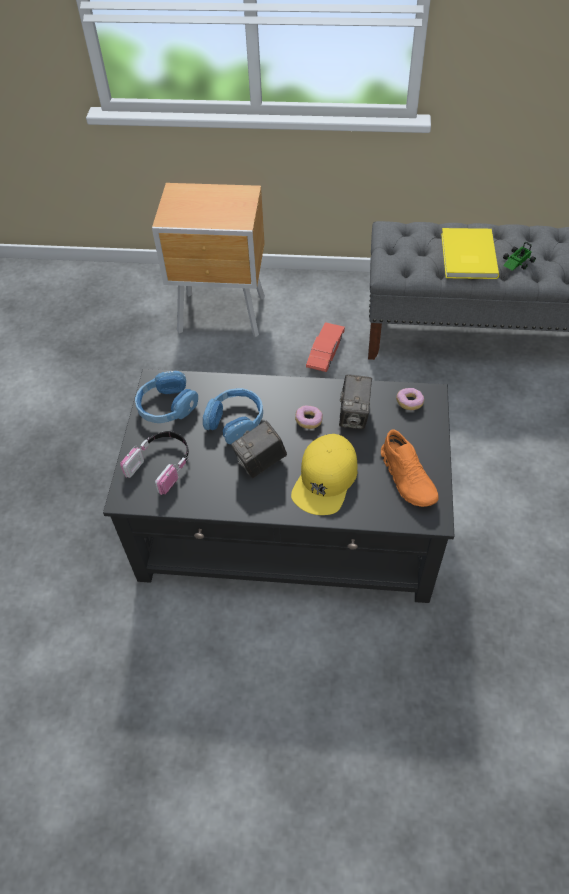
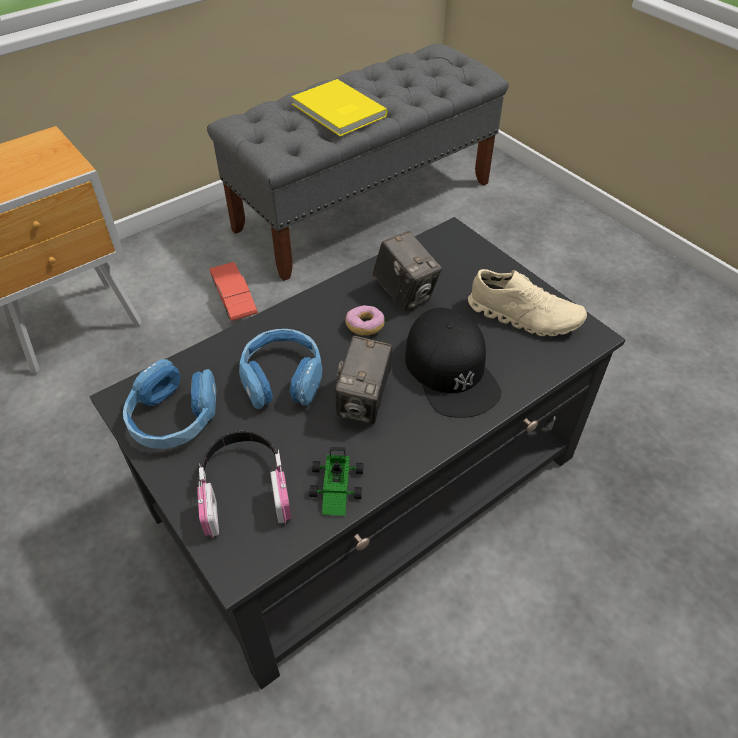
camera: 45 degrees left, 5 degrees down
(325, 479) = (451, 371): yellow cap -> black cap
(407, 478) = (524, 316): orange shoe -> beige shoe
(409, 403) = (442, 251): donut -> none
(516, 262) = (386, 97): toy car -> toy car (336, 489)

